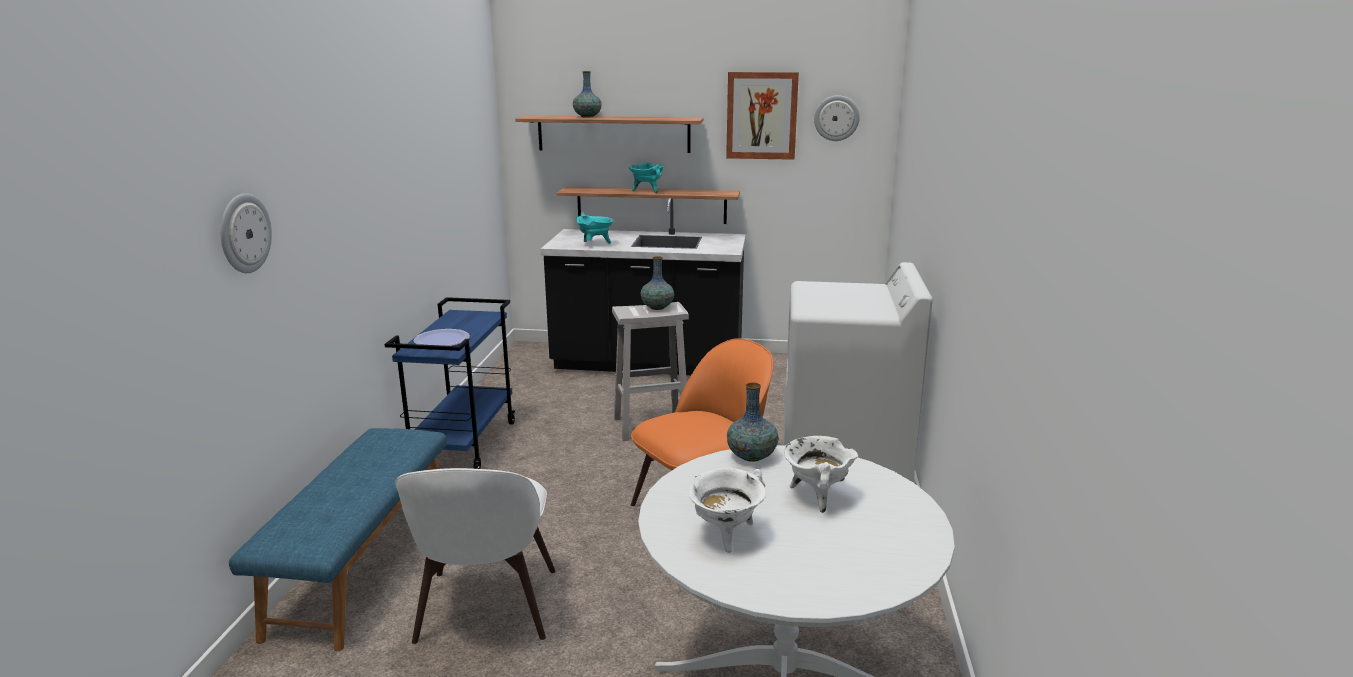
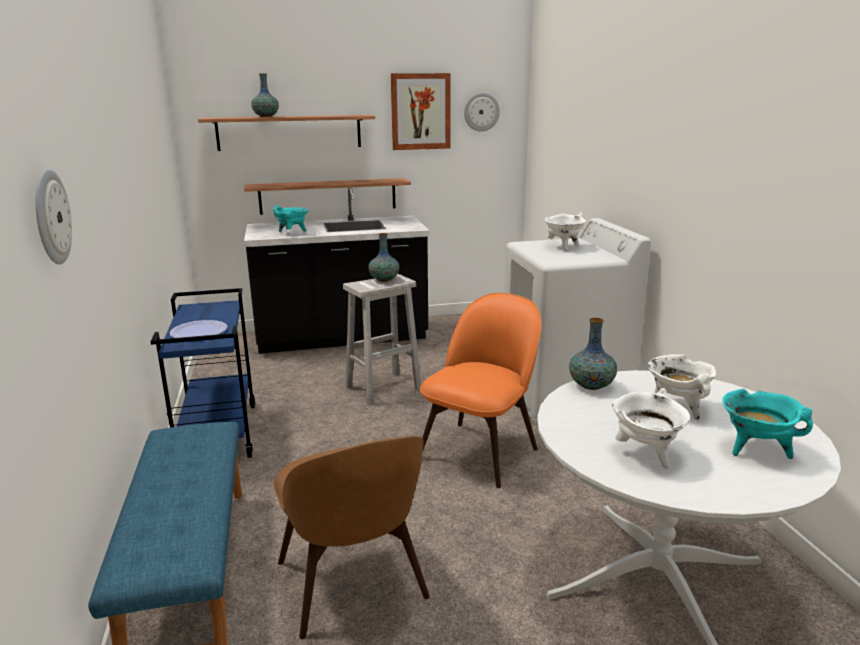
camera: 20 degrees left, 0 degrees up
(486, 609) = (353, 584): white chair -> brown chair
(647, 191) = (327, 182): turquoise cooking pot -> turquoise cooking pot (756, 449)
(847, 294) = (563, 247): none -> white cooking pot

